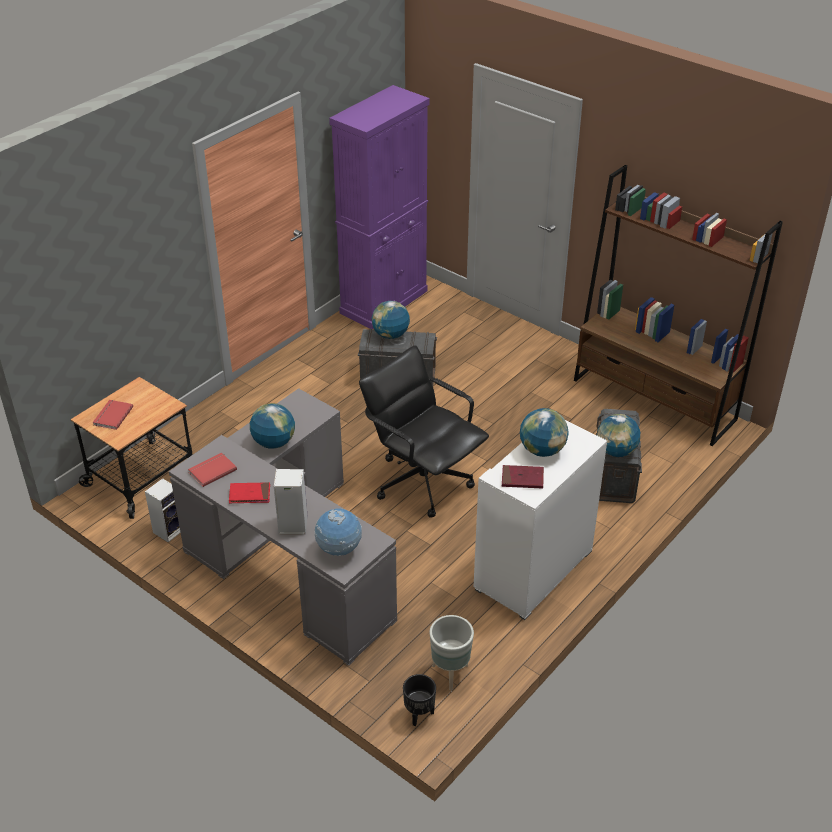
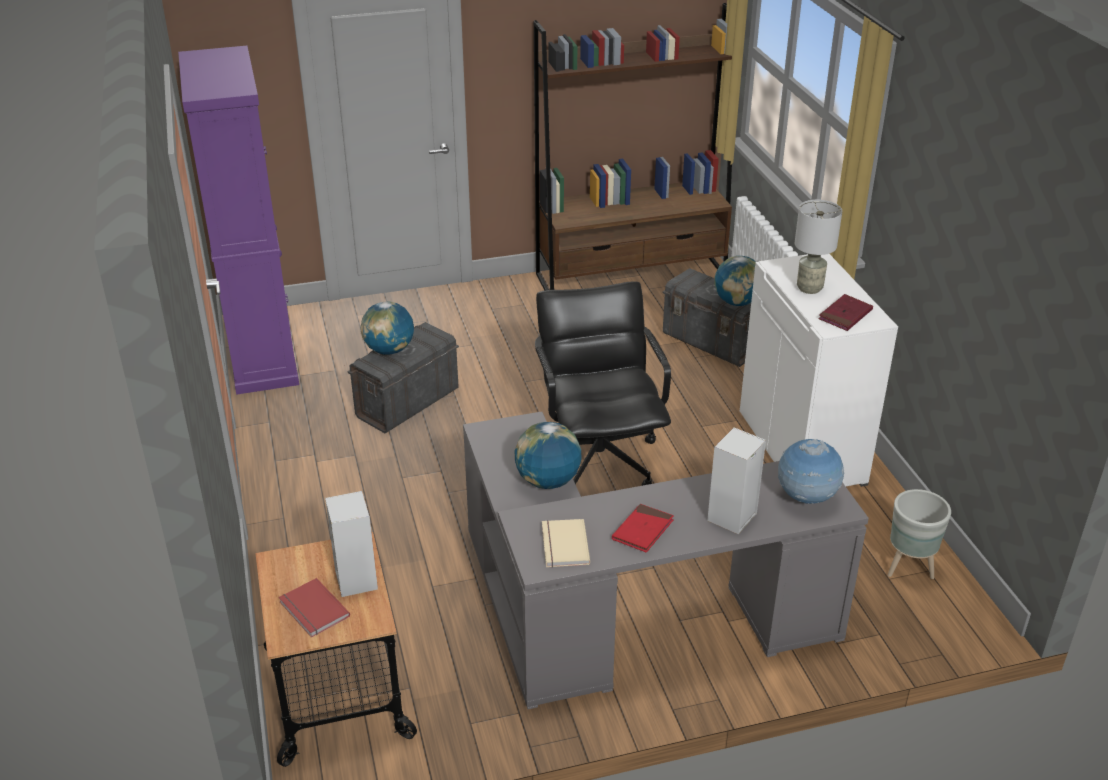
camera: 55 degrees left, 5 degrees down
(169, 530) = (471, 706): speaker -> speaker (354, 578)
(211, 470) = (563, 545): red book -> beige book
(419, 714) = (954, 617): black planter -> none
(422, 481) = (599, 460): black office chair -> black office chair turned 90 degrees clockwise
(542, 450) = (810, 288): globe -> grey table lamp

